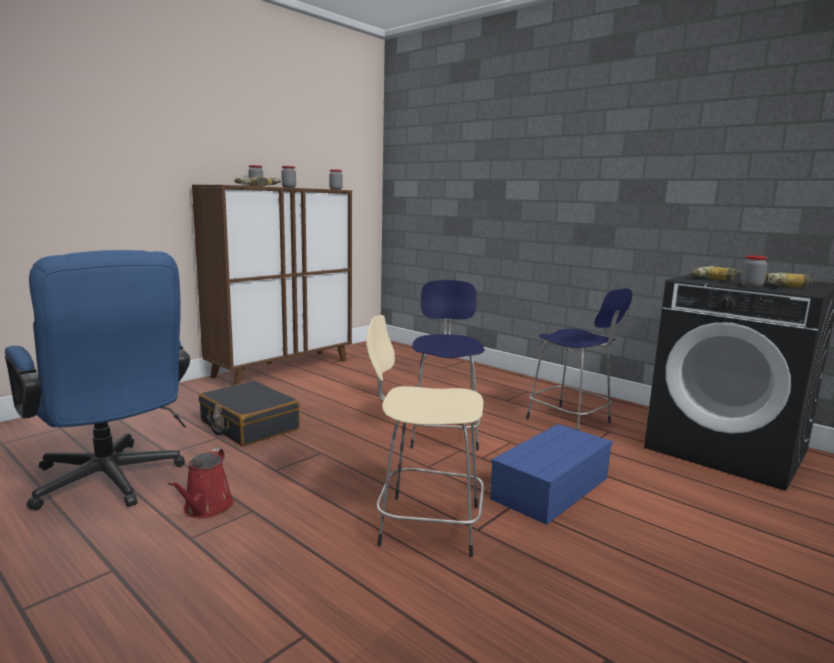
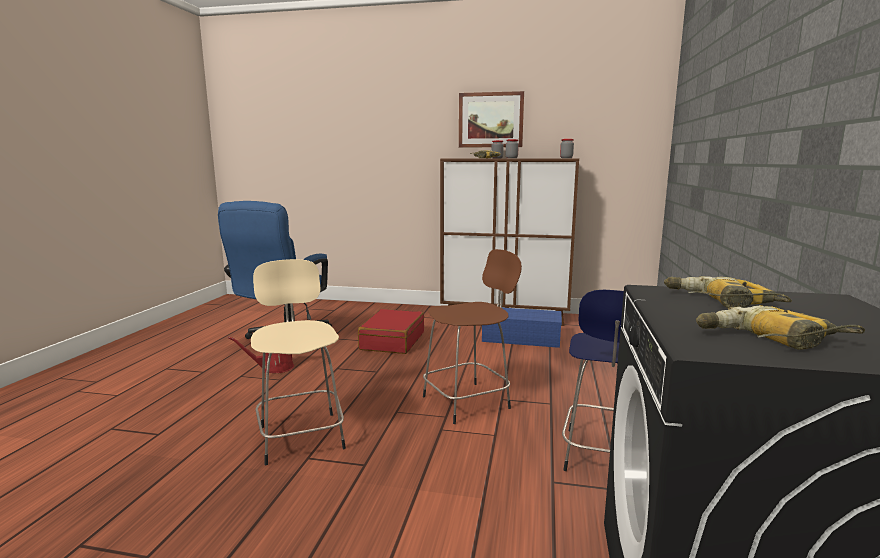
camera: 60 degrees right, 0 degrees up
(237, 139) = (491, 120): none -> picture
(249, 425) = (392, 341): black suitcase -> red suitcase
(444, 434) = (468, 401): blue stool -> brown stool
(550, 487) = (417, 477): blue storage box -> blue storage box (522, 338)
(751, 286) = (682, 318): jar -> none

